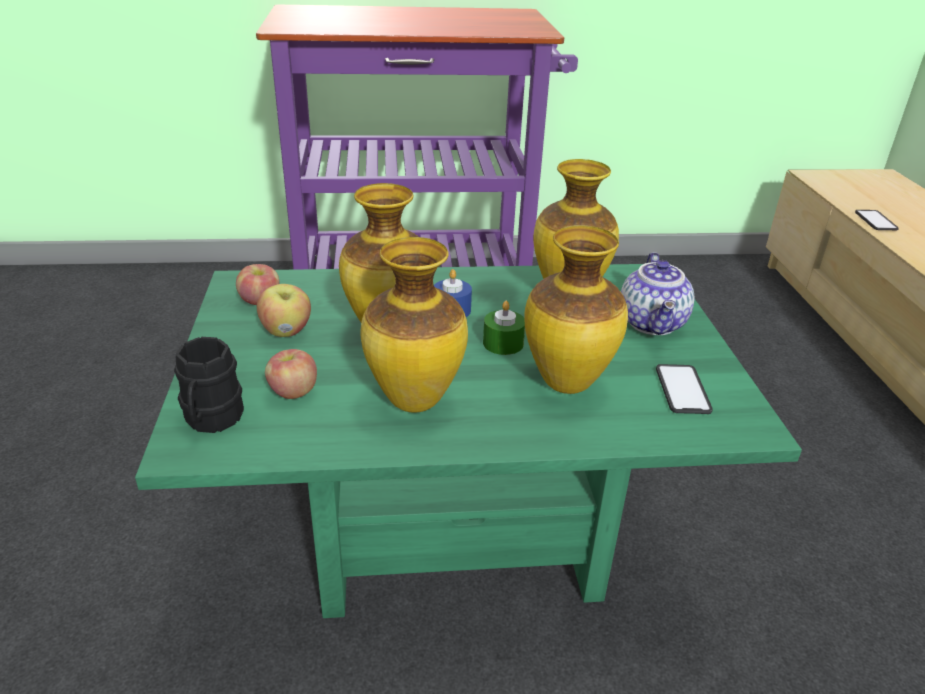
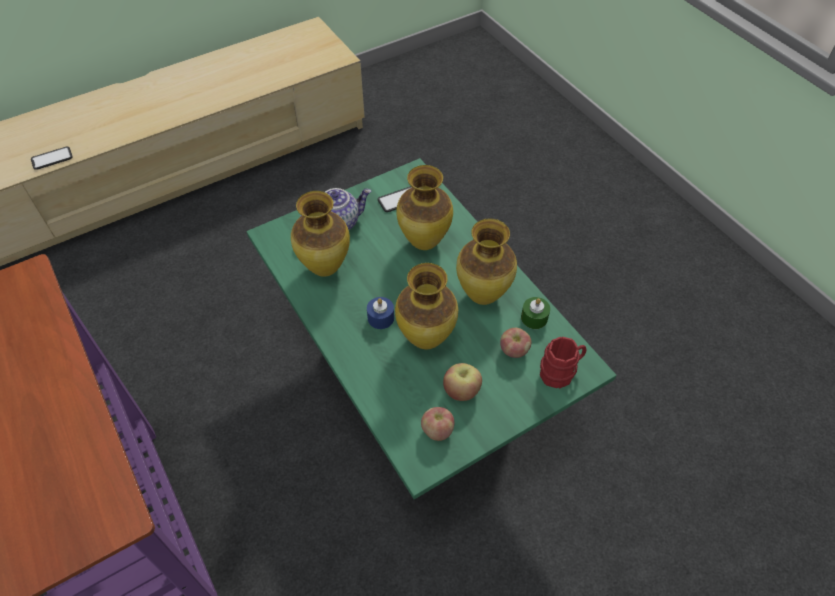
camera: 115 degrees left, 20 degrees up
(211, 420) = (561, 372): black mug -> red mug
(503, 343) = (403, 280): green candle -> green candle (534, 318)

